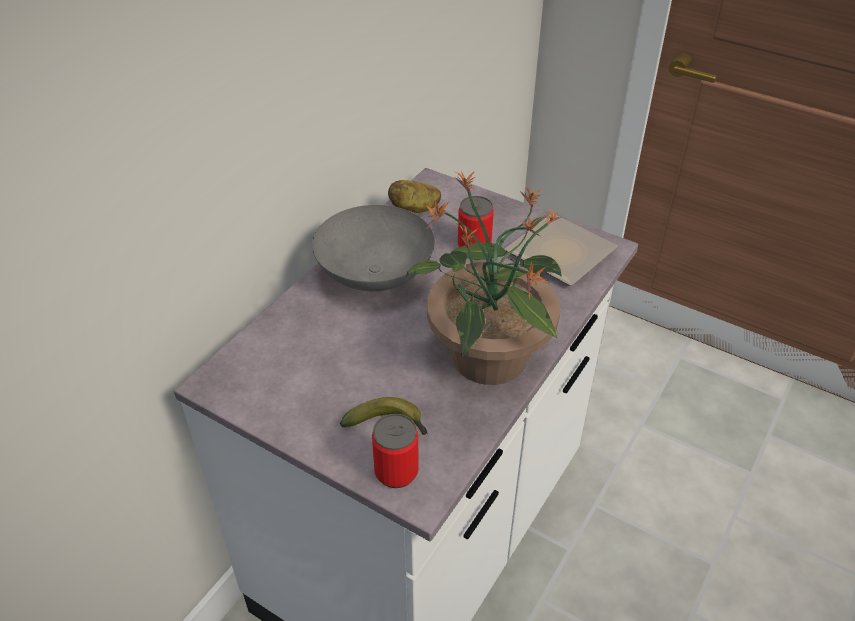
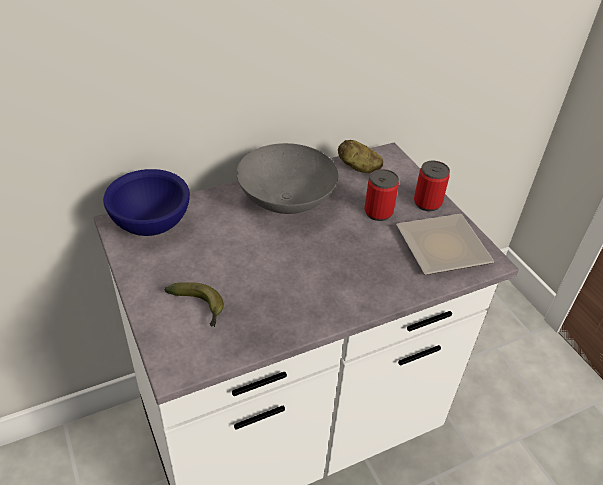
camera: 30 degrees right, 0 degrees up
(253, 365) = (152, 223): none -> blue bowl
(396, 472) = (174, 342): can -> can (427, 203)
(487, 359) = (311, 297): potted plant -> none

